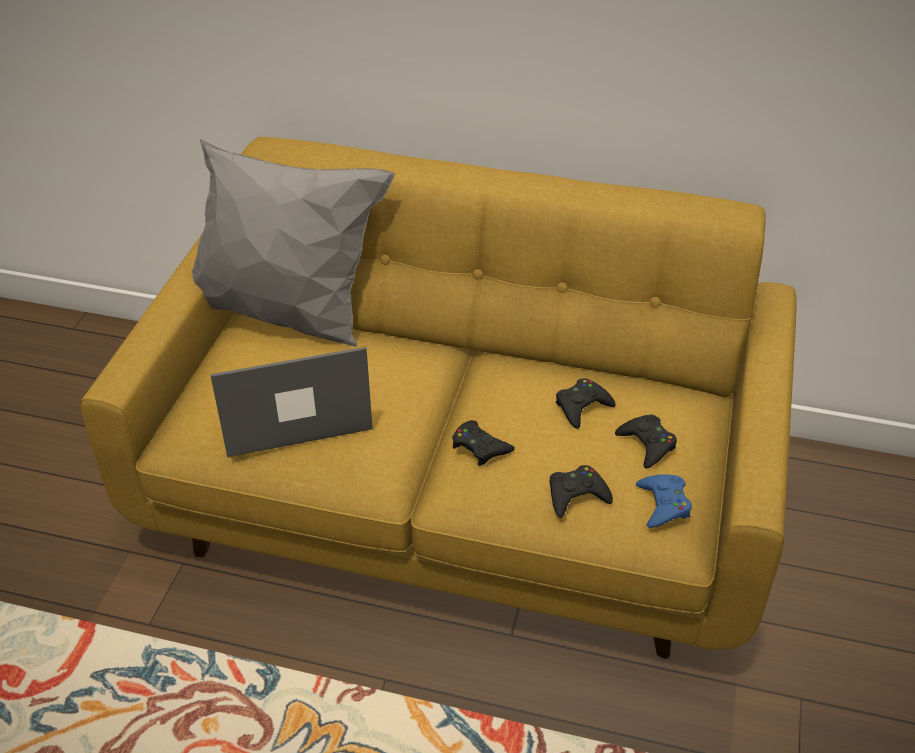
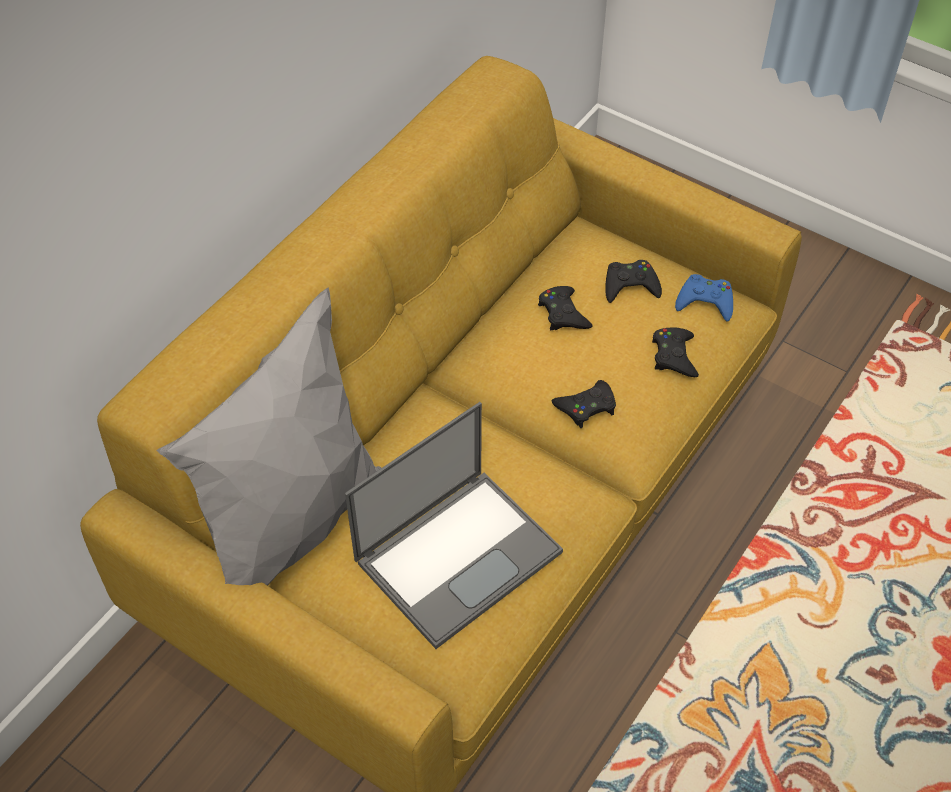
camera: 70 degrees left, 10 degrees up
(289, 406) = (459, 554): laptop -> laptop turned 135 degrees counterclockwise

